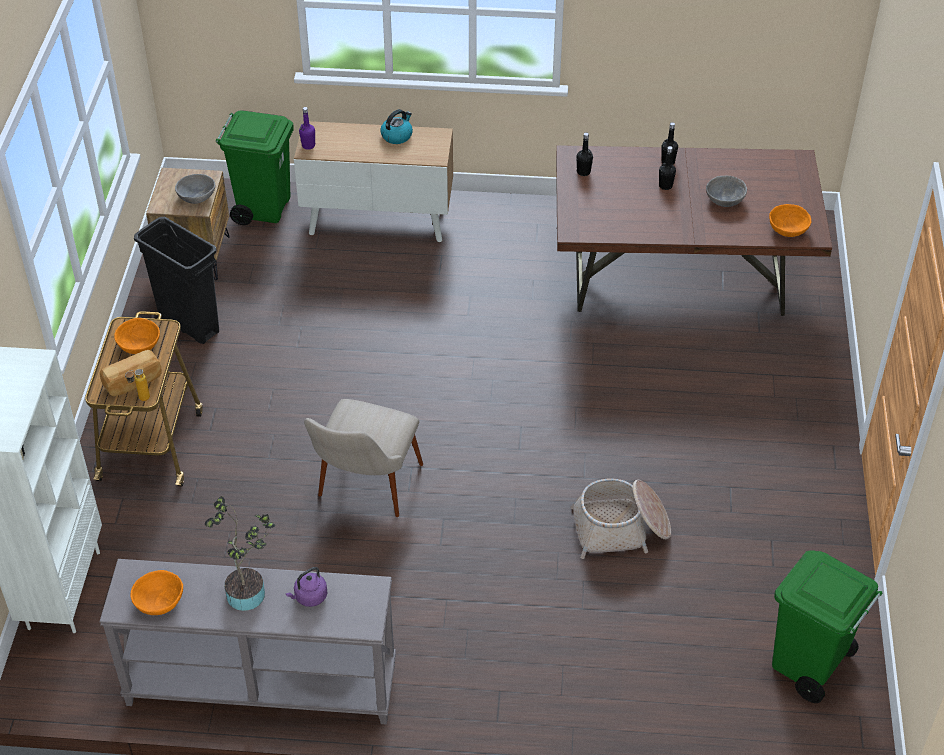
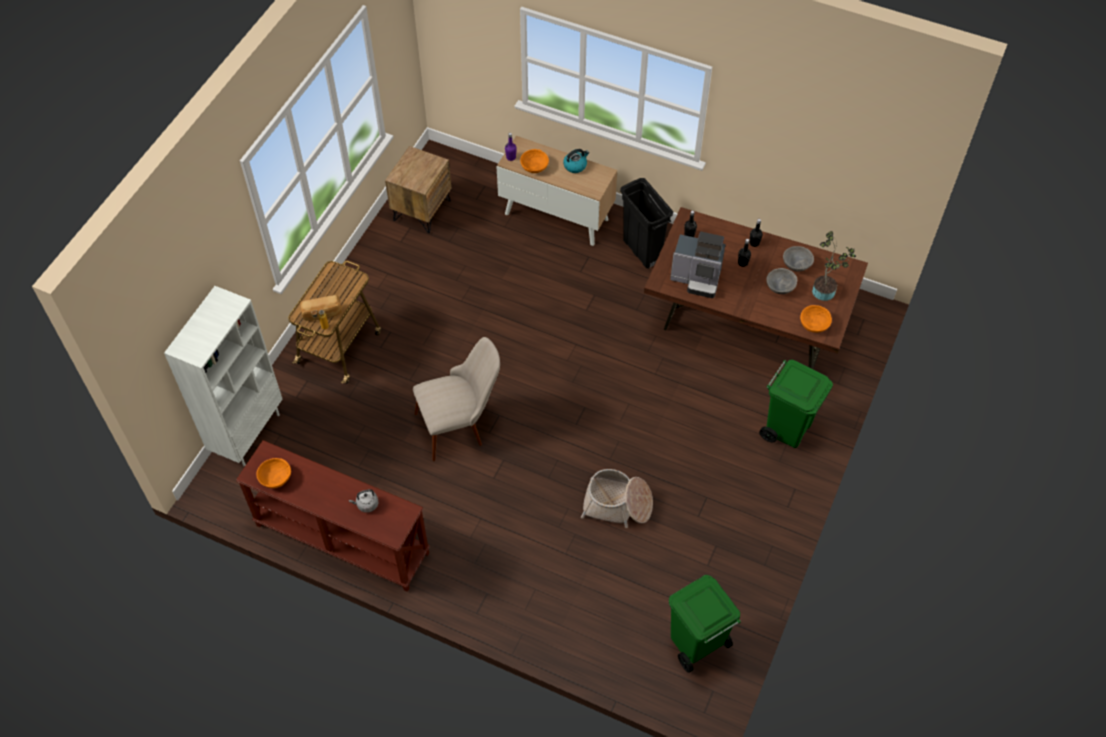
camera: 20 degrees right, 10 degrees up
(139, 345) = (337, 286): orange bowl -> orange bowl (534, 166)
(190, 325) = (398, 263): black trash can -> black trash can (642, 251)
(196, 197) = (423, 176): grey bowl -> grey bowl (796, 264)
(249, 591) = (331, 489): potted plant -> potted plant (826, 290)
(260, 686) = (341, 540): grey console table -> brown console table
(264, 208) = (482, 184): green trash can -> green trash can (787, 428)
(309, 597) = (366, 505): purple kettle -> grey kettle
(364, 493) = (460, 425): beige chair -> beige chair turned 150 degrees counterclockwise
(619, 216) = (697, 279): none -> coffee machine

